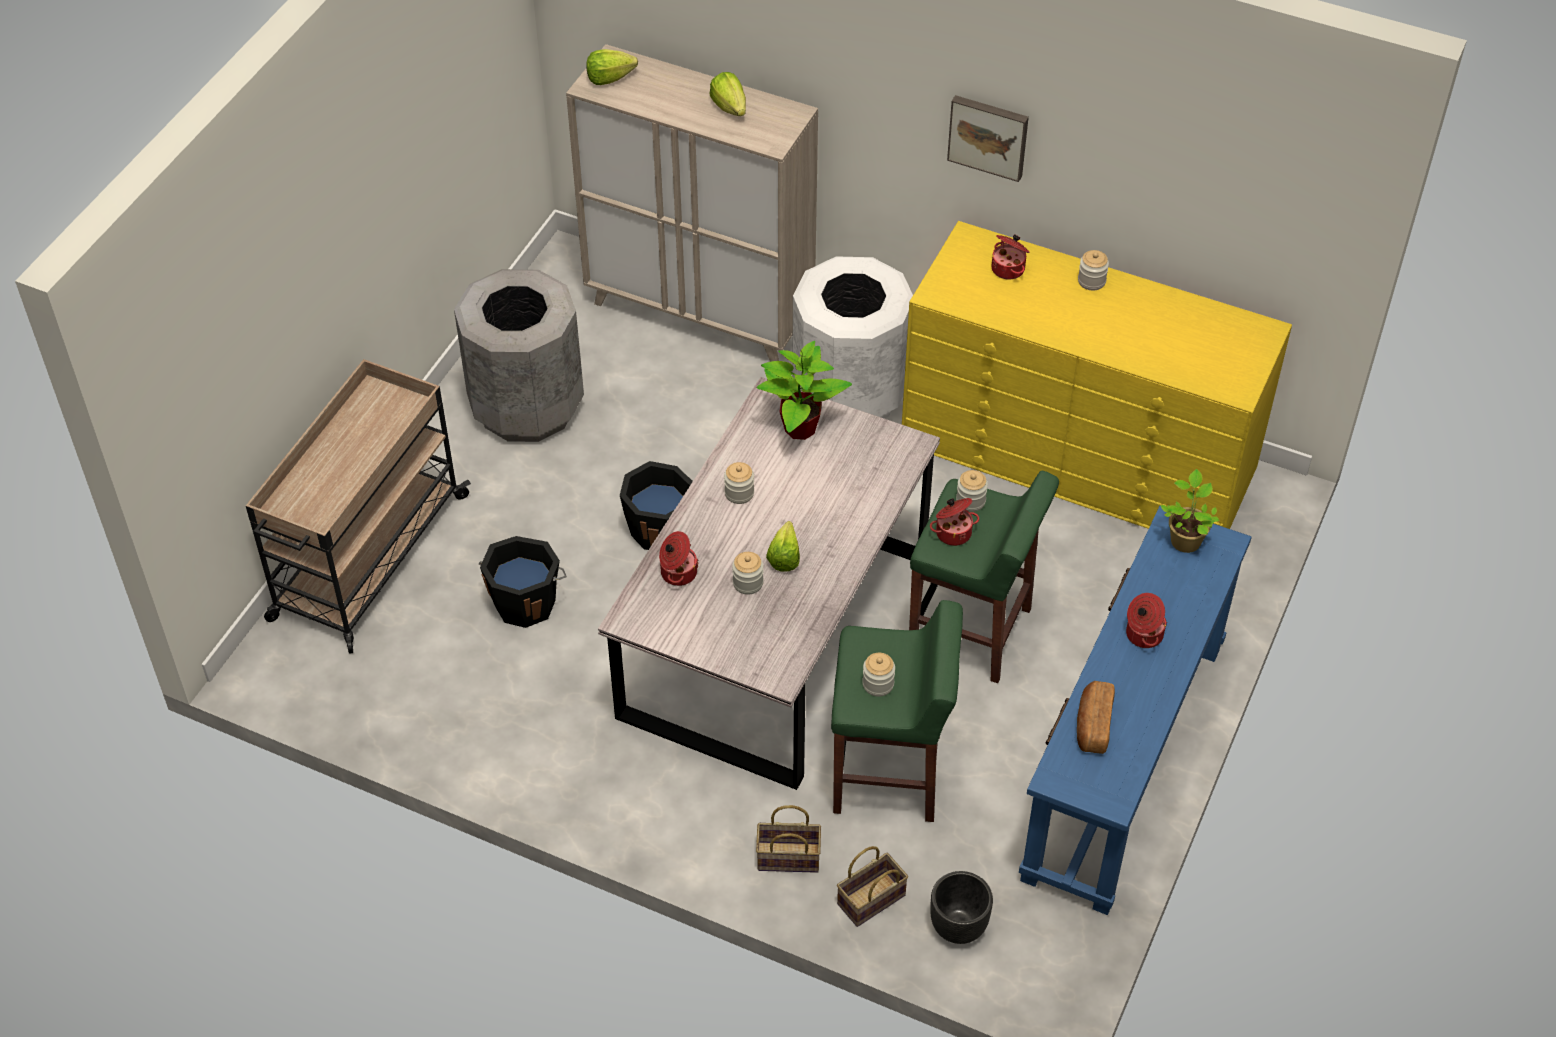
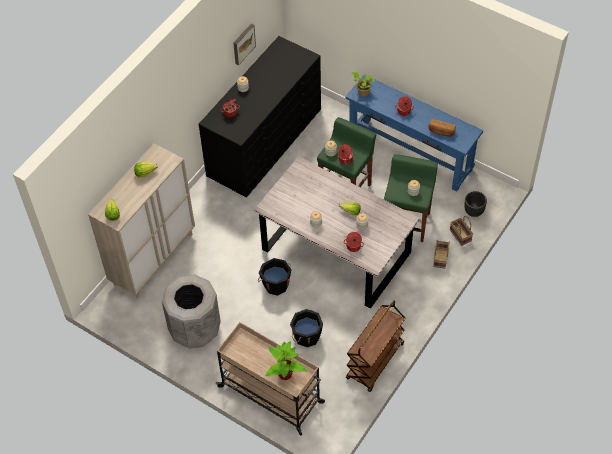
camera: 80 degrees left, 5 degrees up
(464, 743) = (375, 362): none -> brown cart
(799, 428) = (285, 199): potted plant -> potted plant (285, 374)
(849, 394) = (214, 211): white trash can -> none
(989, 136) = (196, 86): picture -> picture (243, 43)
(1078, 455) = (264, 142): yellow dresser -> black dresser

